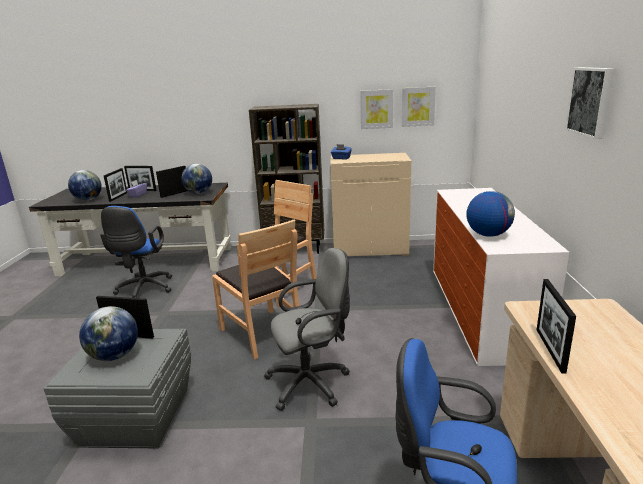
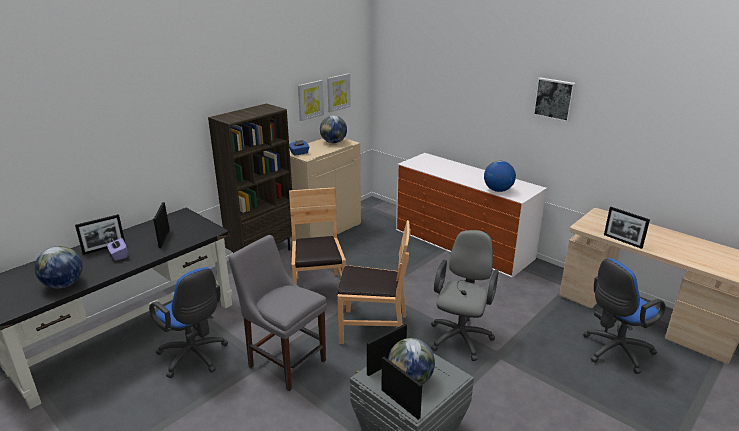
camera: 50 degrees left, 5 degrees up
(118, 197) = (98, 266): picture frame -> picture frame (400, 403)
(172, 320) = (284, 361): none -> grey chair
(199, 193) = (191, 228): globe -> globe (333, 142)

